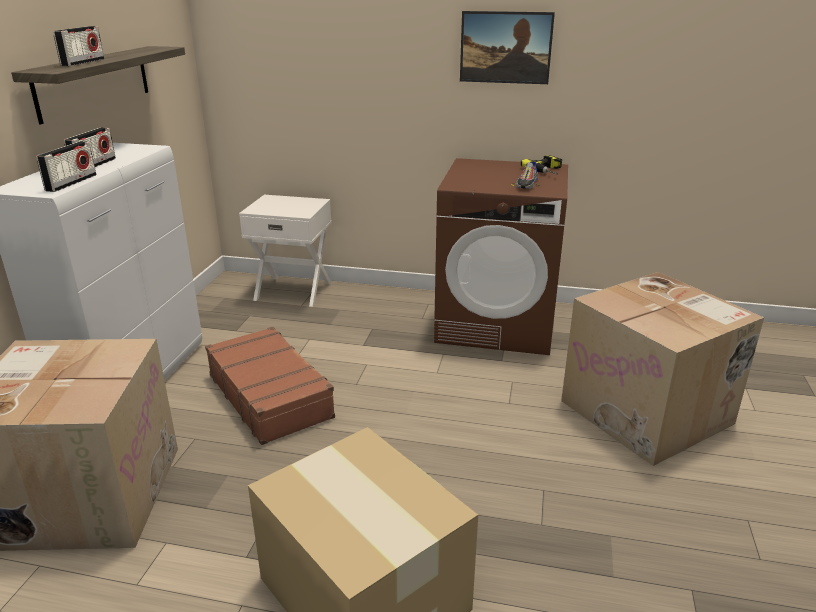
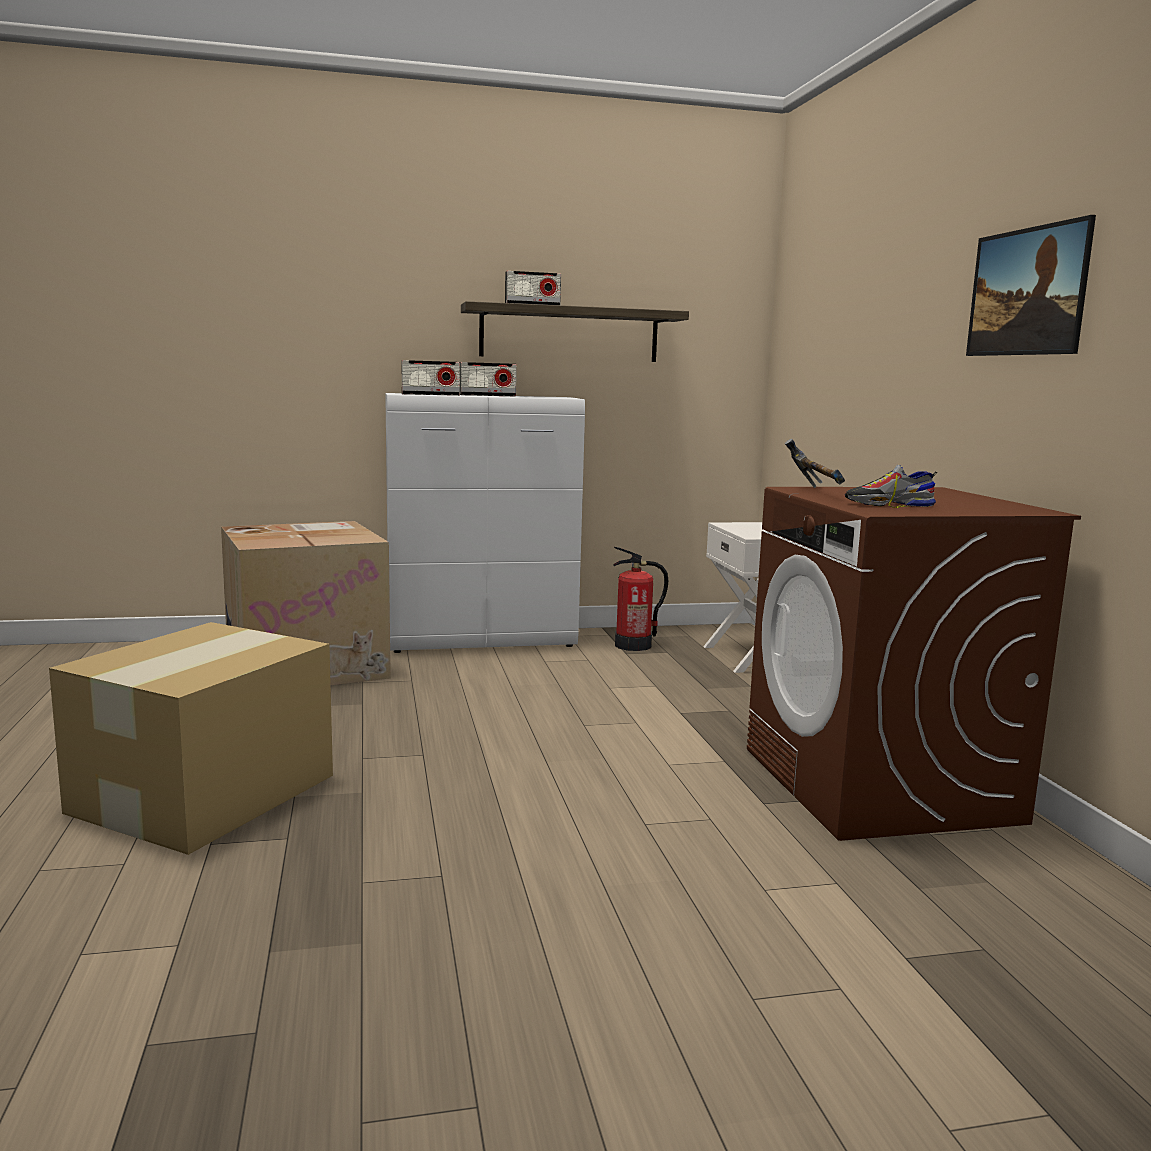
camera: 65 degrees right, 15 degrees down
(222, 323) = (634, 645): none -> fire extinguisher
(270, 395) = (515, 692): brown suitcase -> none
(473, 186) = (814, 492): none -> hammer
(549, 171) = (1001, 509): power drill -> none
(648, 412) = (760, 961): cardboard box -> none

